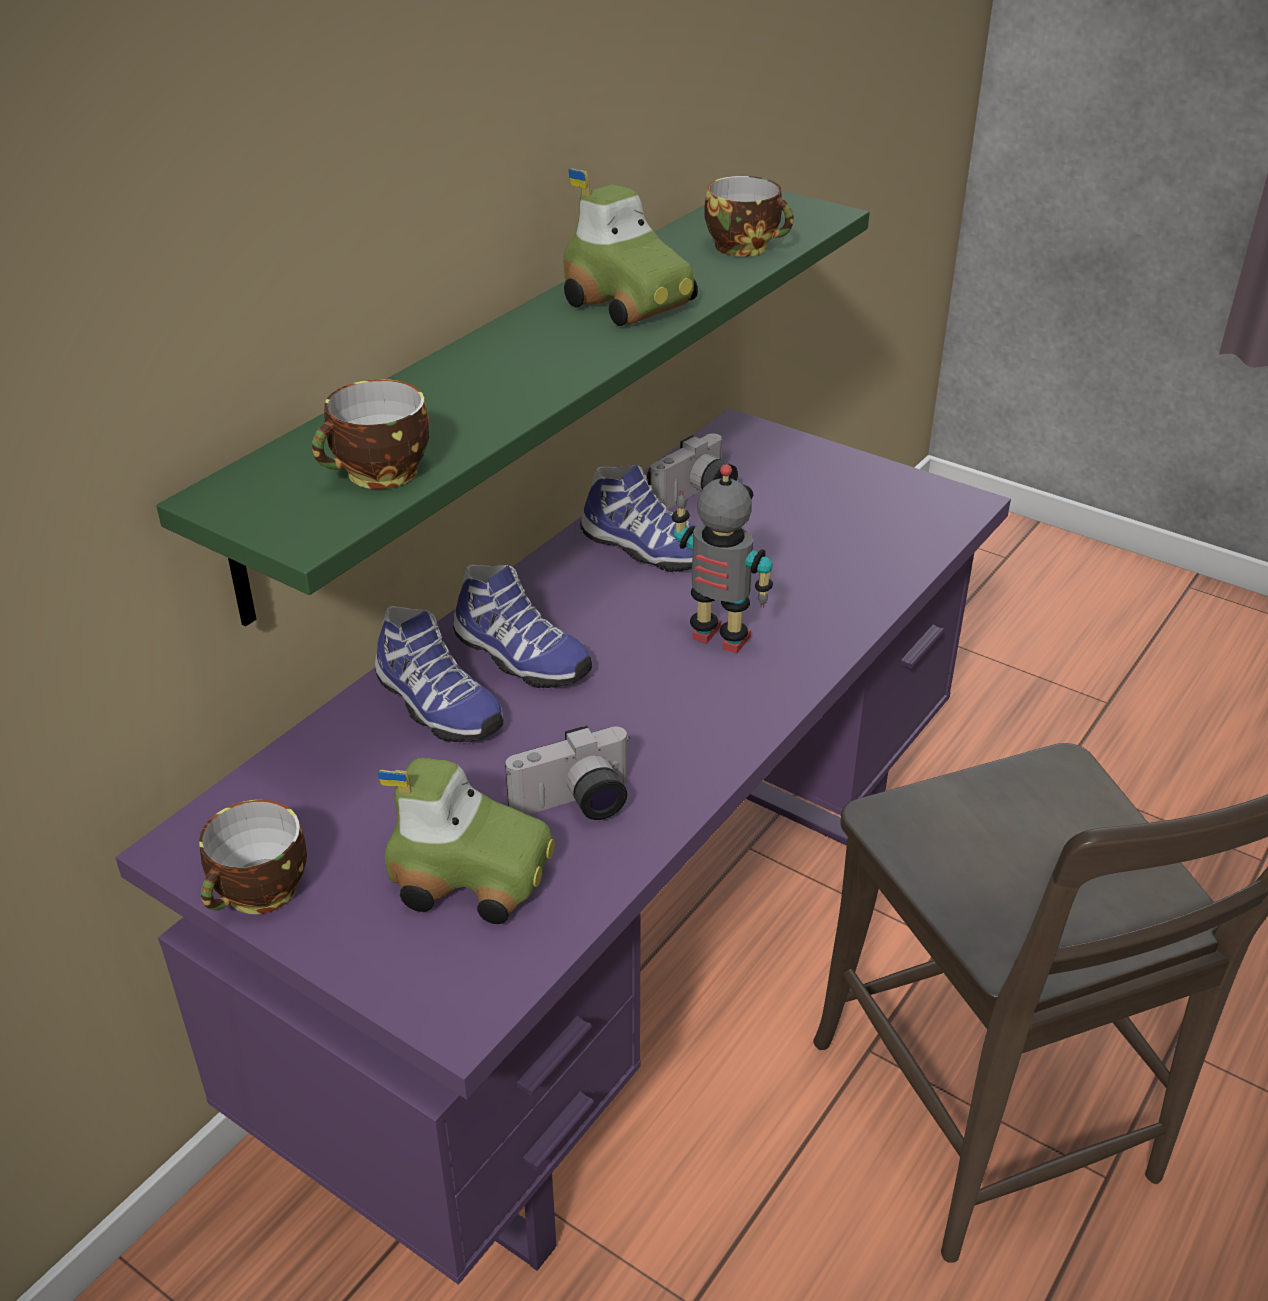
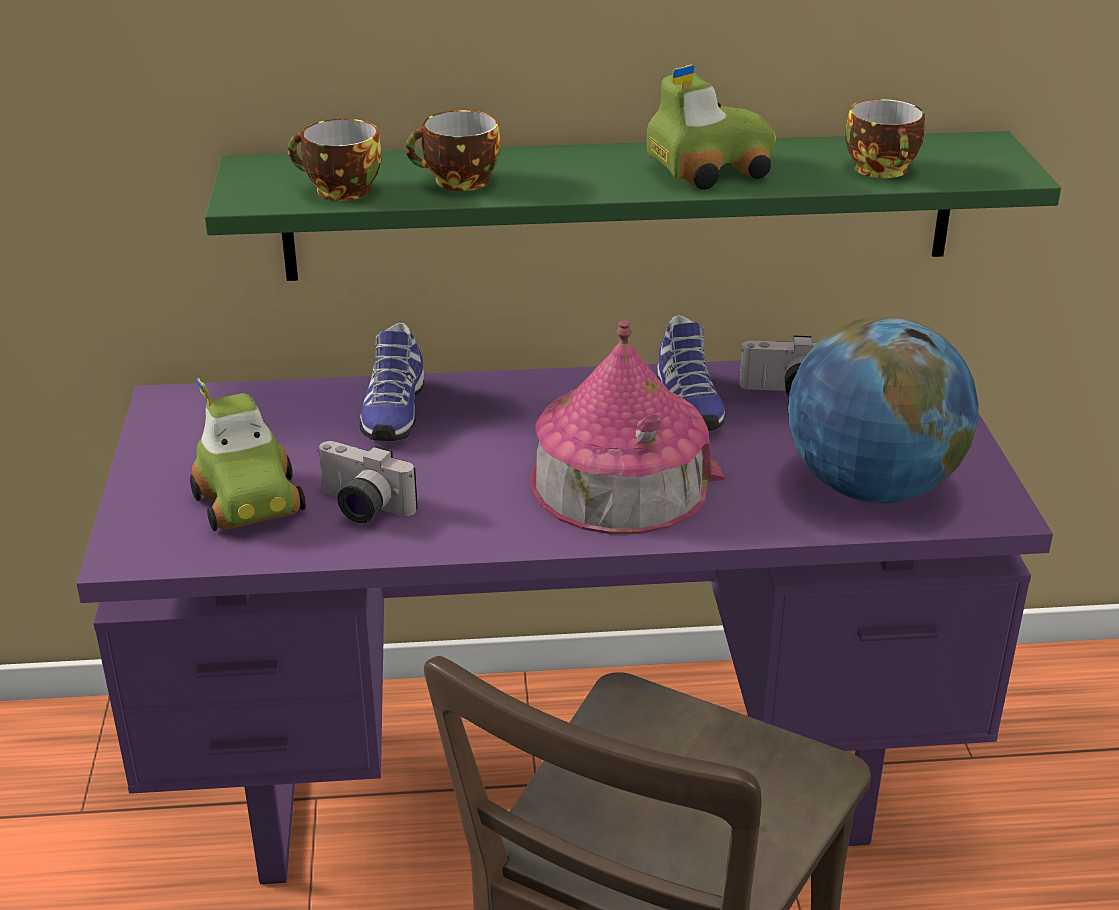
camera: 50 degrees right, 5 degrees down
(260, 893) = (154, 442): cup -> cup (458, 182)
(518, 658) = (484, 416): shoe -> none
(631, 302) = (708, 169): toy car -> toy car turned 120 degrees counterclockwise
(719, 640) = (620, 482): toy robot -> toy house
(871, 534) = (871, 487): none -> globe

